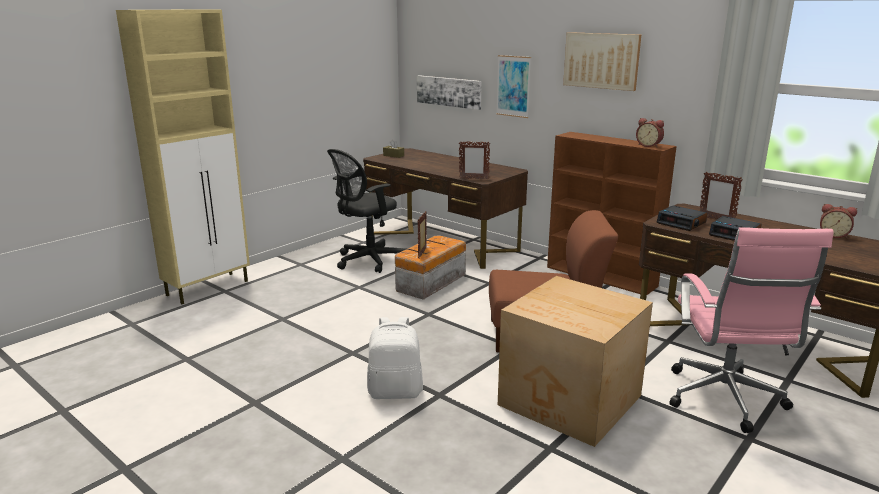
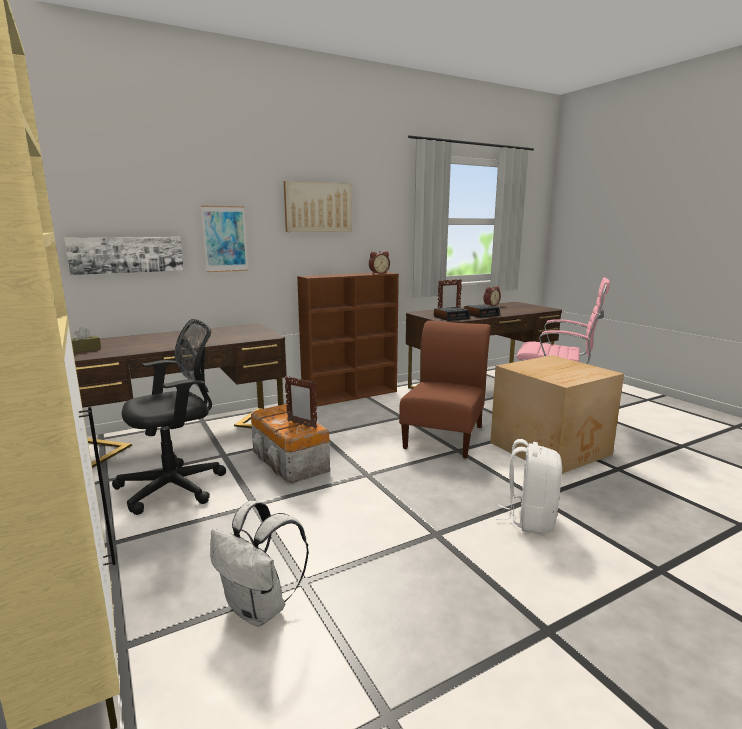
camera: 70 degrees left, 5 degrees down
(256, 313) = (260, 608): none -> white backpack
(368, 261) = (177, 487): black office chair -> black office chair turned 105 degrees counterclockwise
(473, 178) = (258, 337): picture frame -> none

